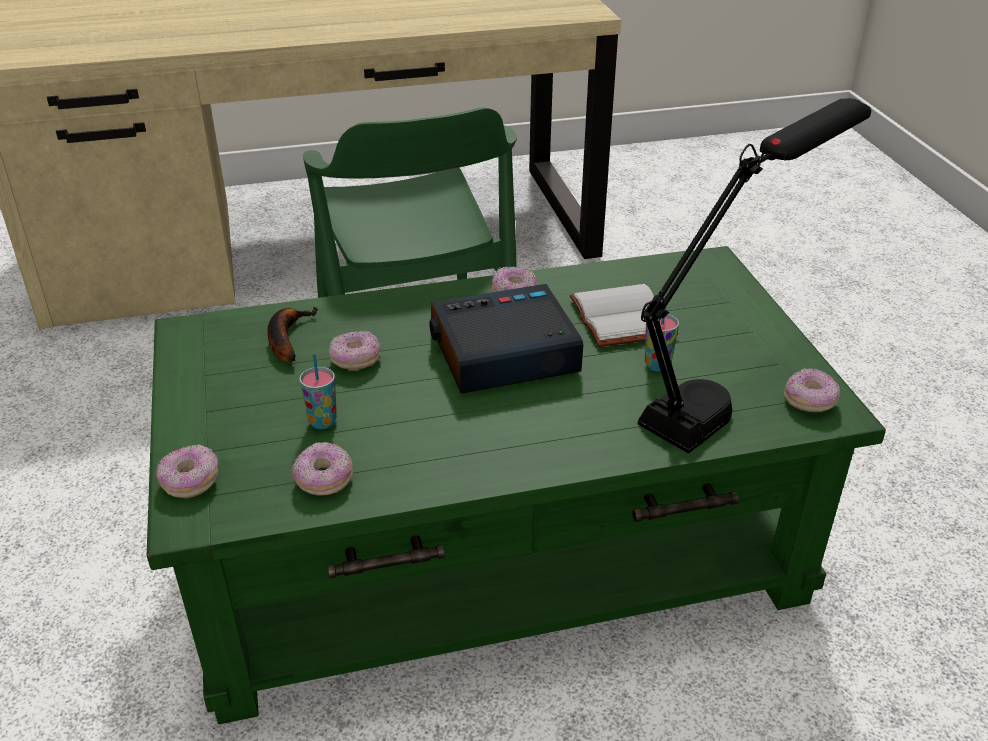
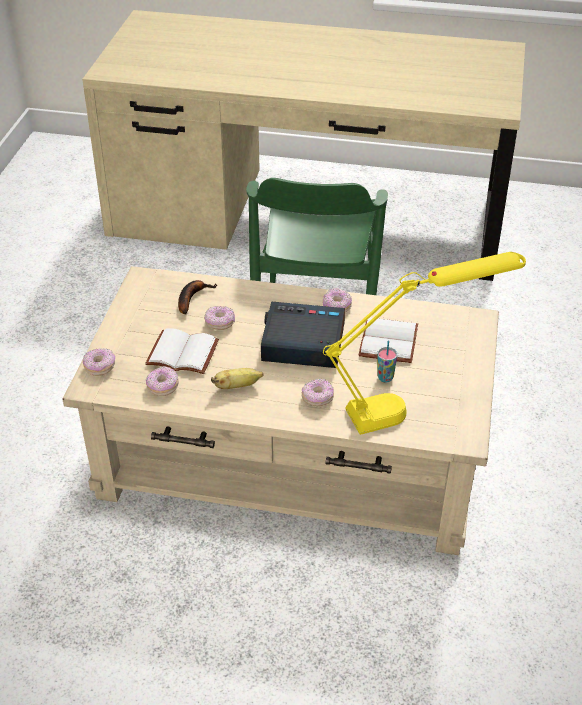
camera: 25 degrees right, 5 degrees up
(322, 422) = (181, 354): cup -> white book
(448, 441) = (237, 386): none -> banana
(492, 551) = (289, 459): green coffee table -> beige coffee table
(727, 390) = (413, 406): black table lamp -> yellow table lamp
(810, 401) = (456, 428): donut -> donut (317, 398)

